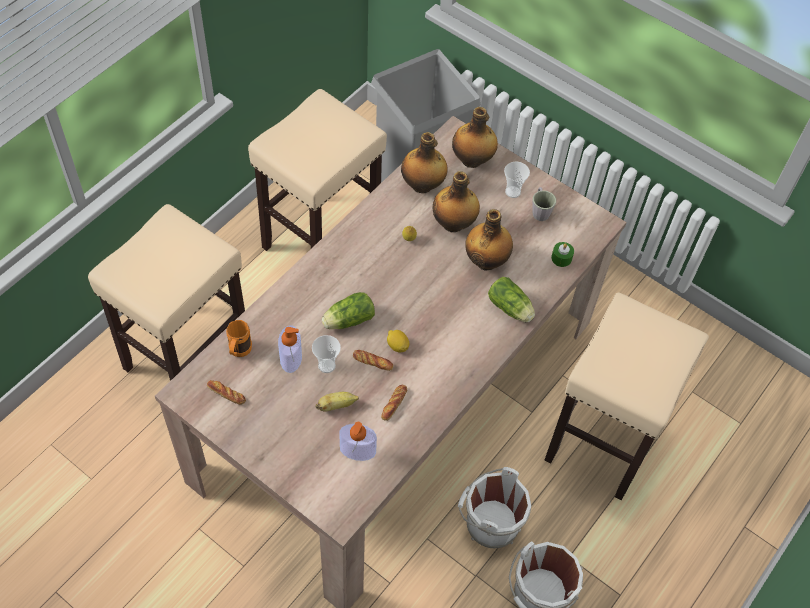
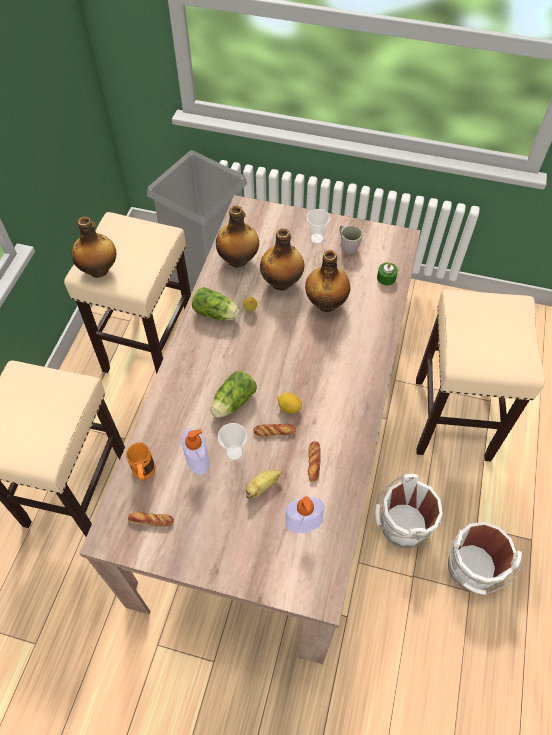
camera: 20 degrees left, 0 degrees up
(472, 160) = (270, 225): bottle -> bottle (99, 270)
(511, 309) = (369, 336): lettuce -> lettuce (217, 314)

